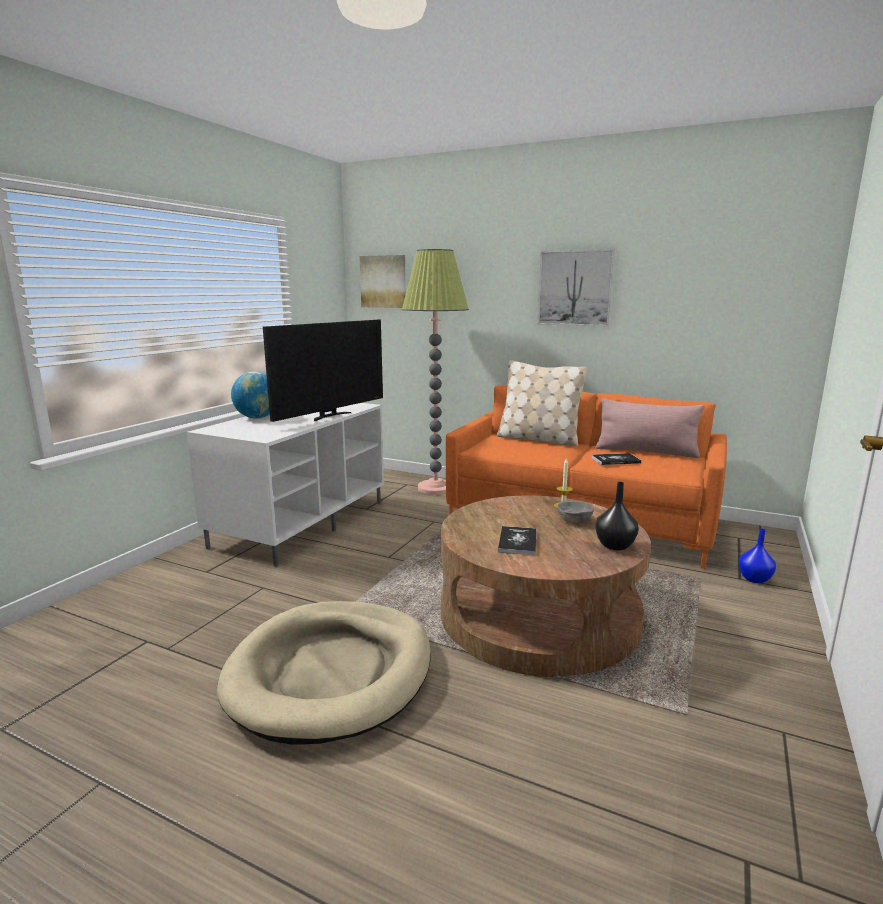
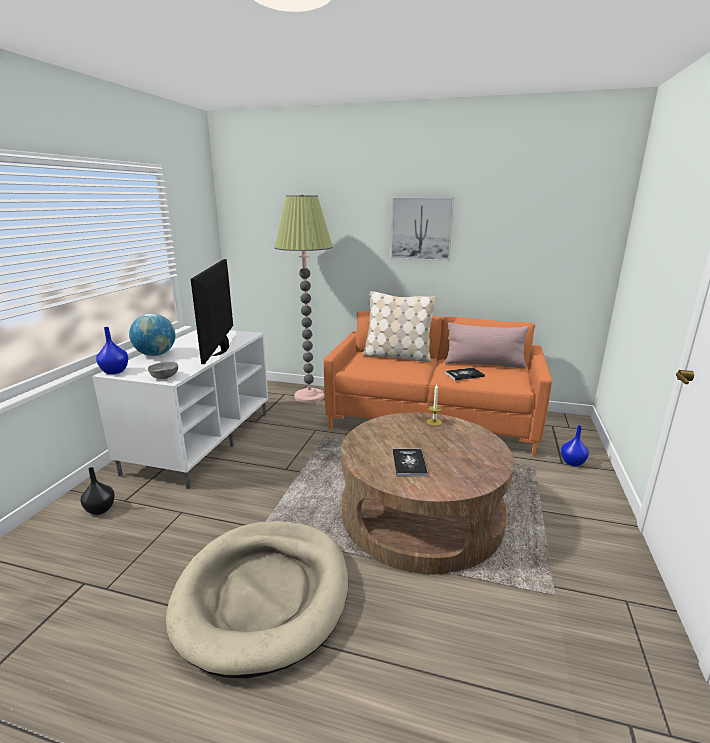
camera: 10 degrees left, 5 degrees up
(210, 429) = (115, 371): none -> blue vase
(330, 416) = (222, 349): television -> television turned 150 degrees clockwise
(383, 281) = (253, 220): picture -> none
(574, 520) = (447, 437): grey bowl -> grey bowl (164, 377)
(615, 546) = (486, 460): black vase -> black vase (100, 510)

